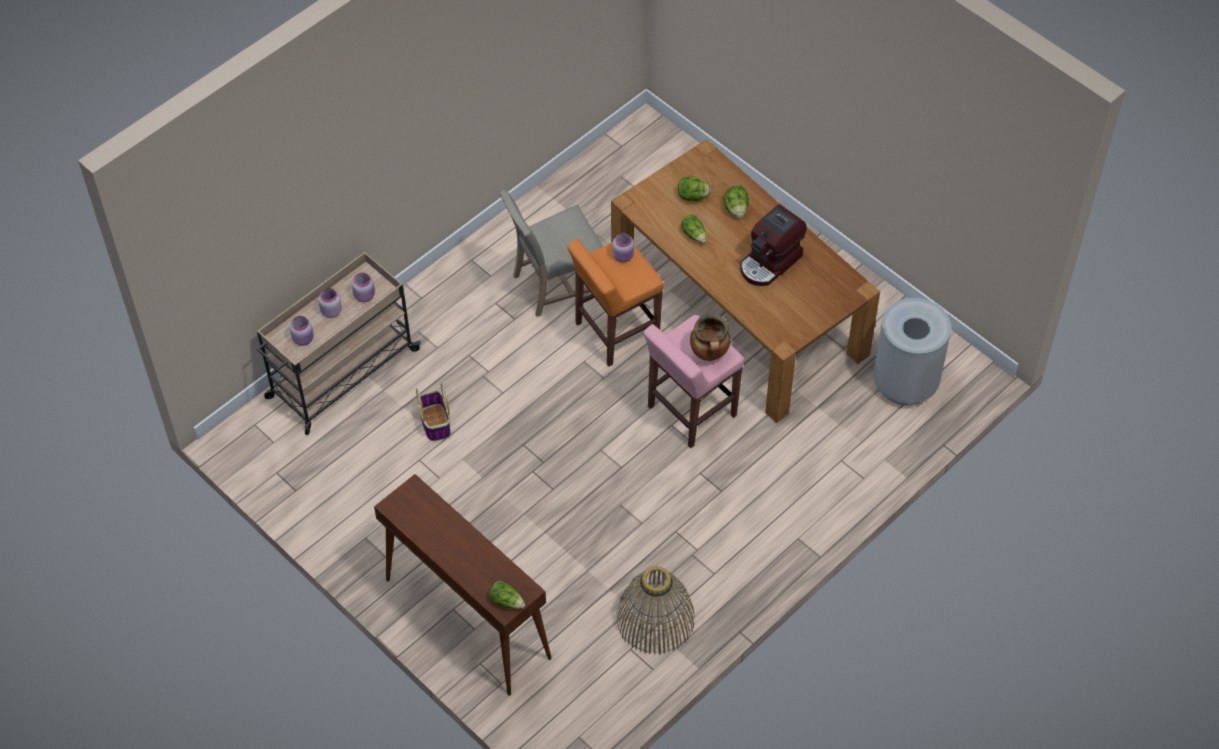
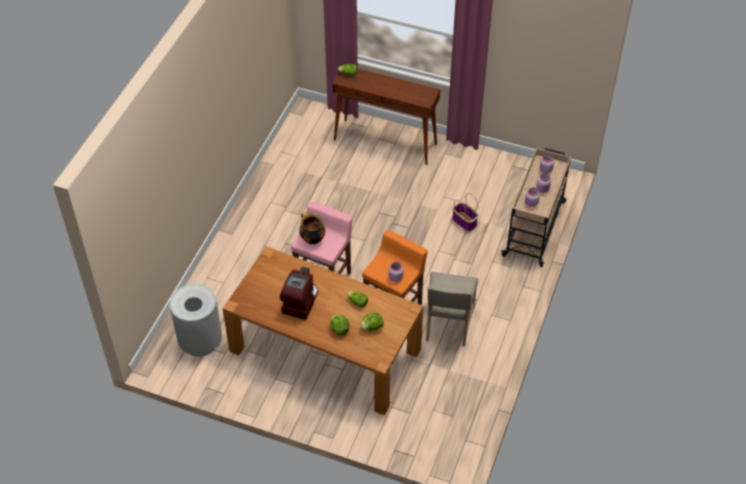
camera: 155 degrees right, 5 degrees down
(556, 284) = (448, 324): beige chair -> beige chair turned 150 degrees clockwise
(655, 619) = (291, 172): basket -> none

